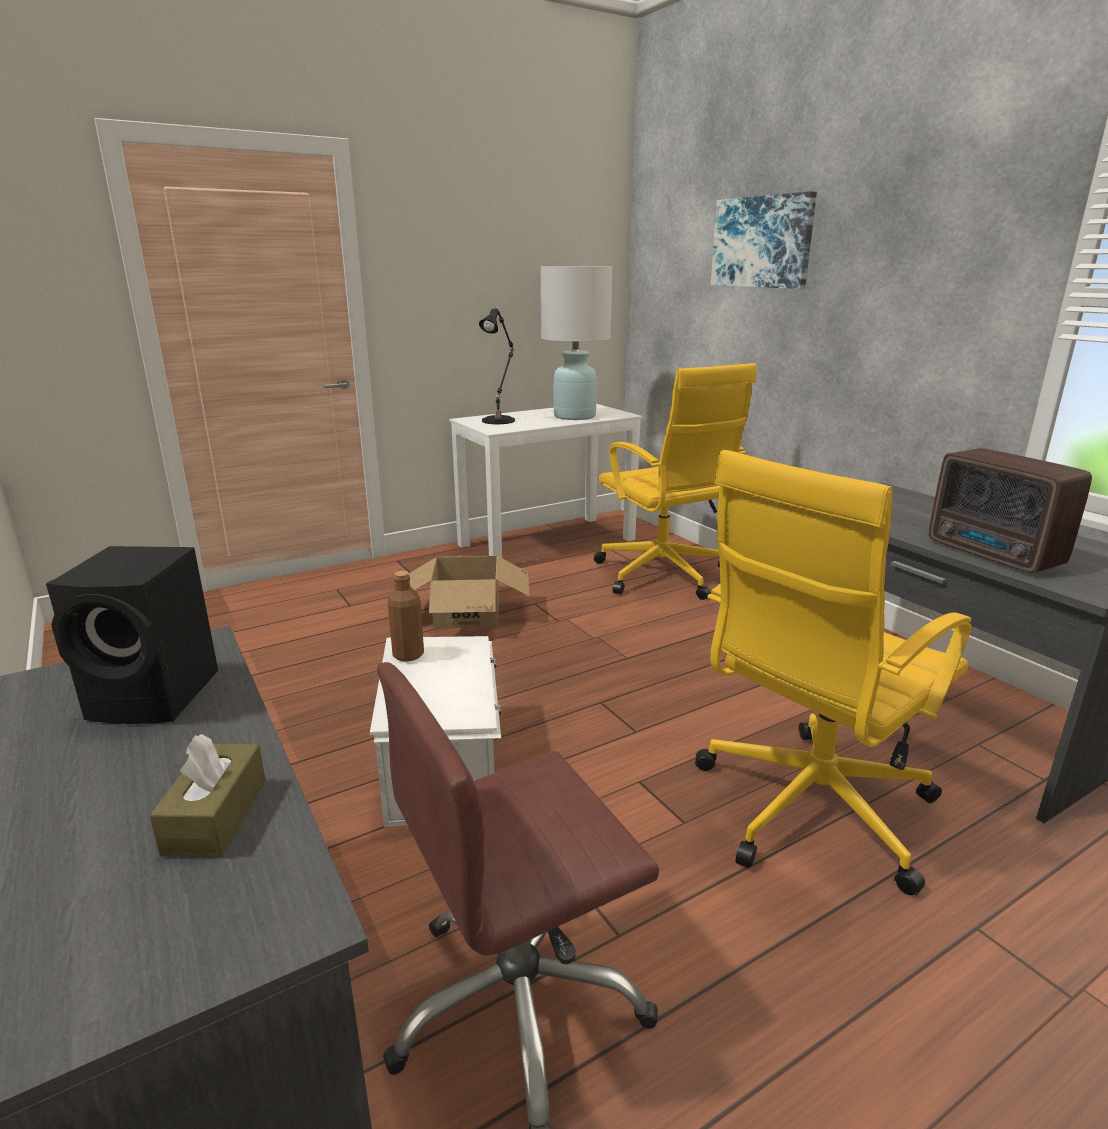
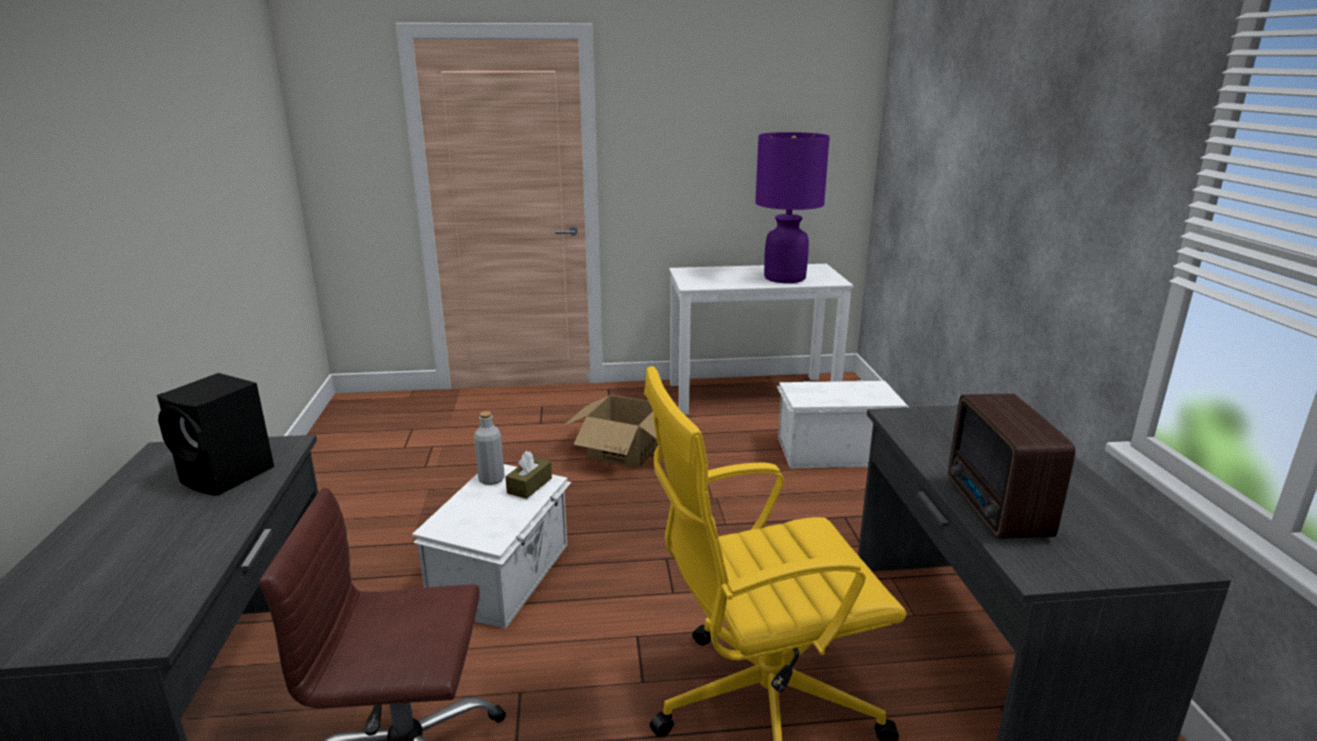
camera: 25 degrees right, 0 degrees up
(216, 816) = (177, 562): brown tissue box -> brown tissue box (529, 485)
(408, 655) = (491, 479): brown bottle -> grey bottle
(500, 420) = (710, 275): black table lamp -> none
(574, 416) = (784, 278): white table lamp -> purple table lamp
(663, 576) = (834, 451): yellow office chair -> white storage box
(762, 242) = (968, 124): picture -> none

